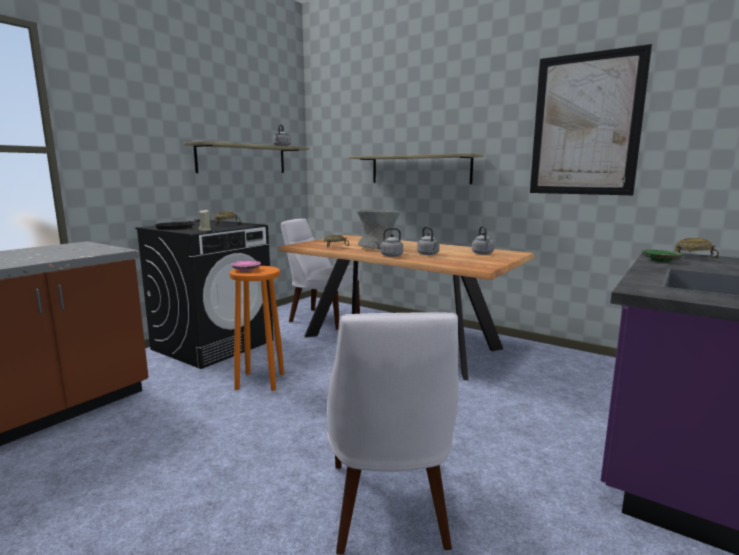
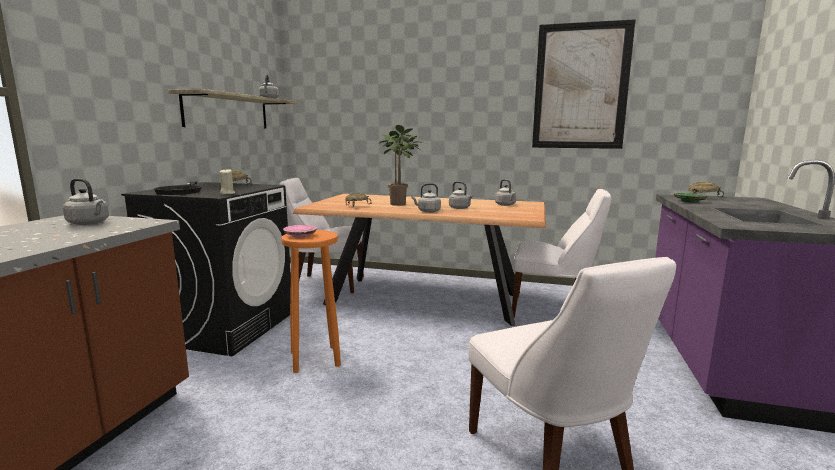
camera: 20 degrees left, 0 degrees up
(80, 249) = (89, 223): none -> grey kettle
(377, 247) = (400, 204): grey vase -> potted plant
(420, 169) = (420, 125): shelf -> none
(523, 372) = (553, 311): none -> white chair

